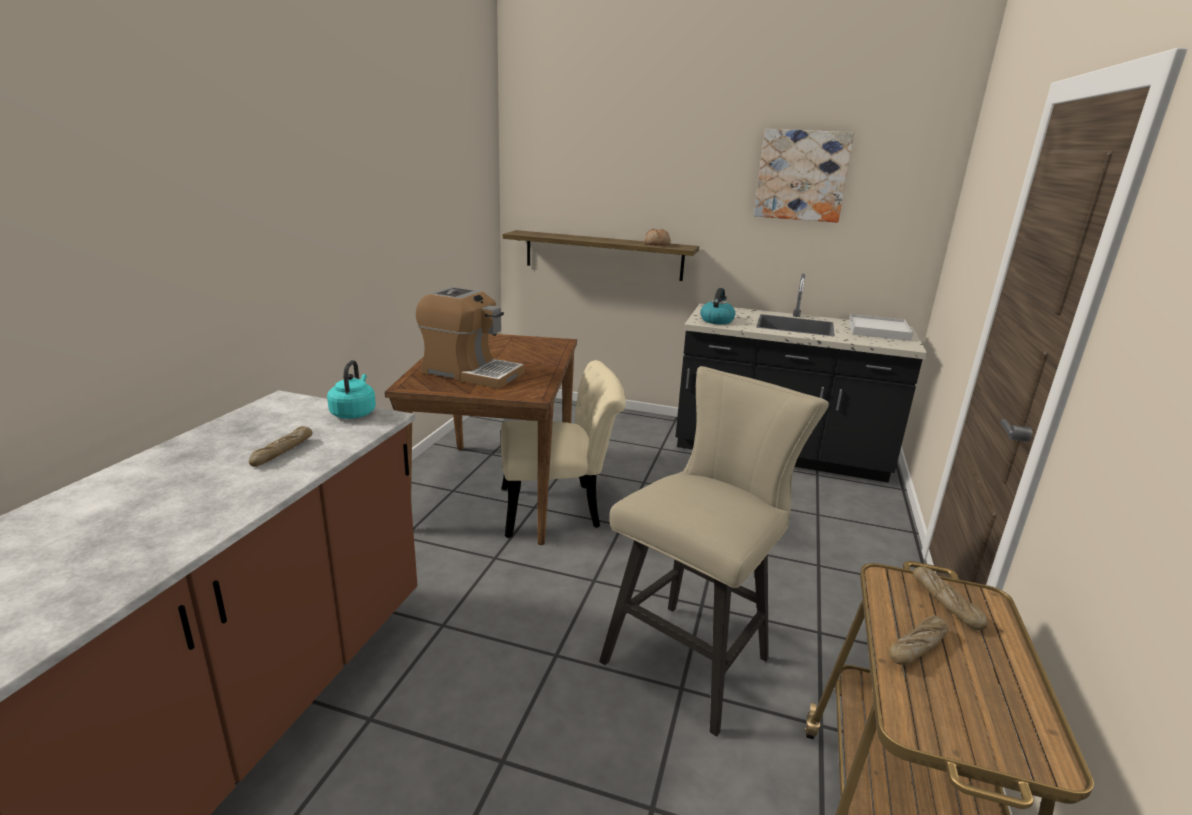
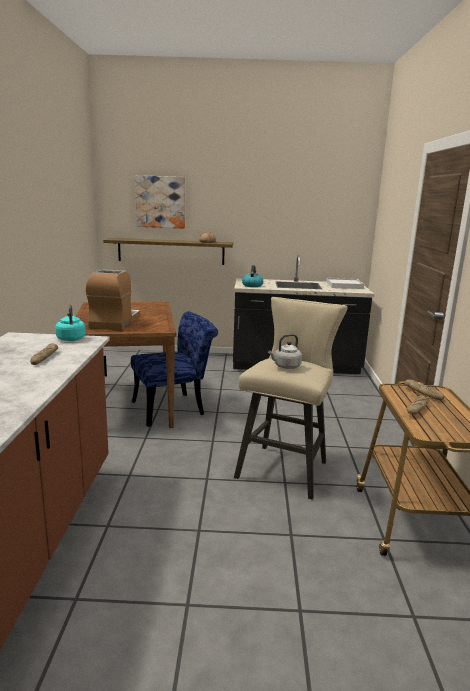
camera: 15 degrees left, 5 degrees down
(471, 373) = (115, 322): coffee machine -> coffee machine turned 90 degrees counterclockwise
(560, 509) = (174, 408): beige chair -> blue chair
(694, 501) = (285, 366): none -> grey kettle
(802, 175) = (291, 197): picture -> picture (160, 202)

